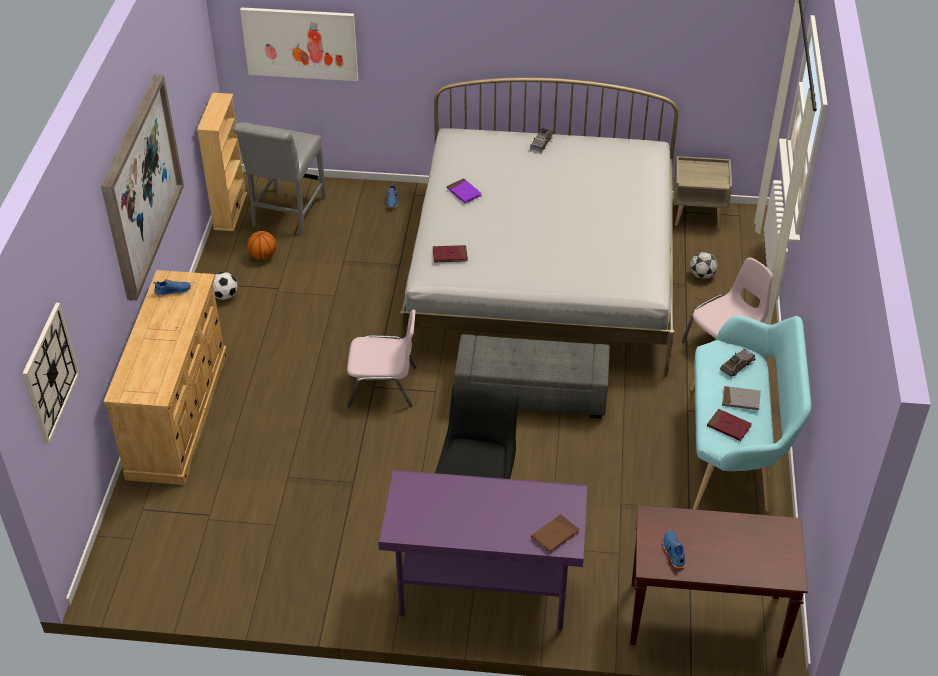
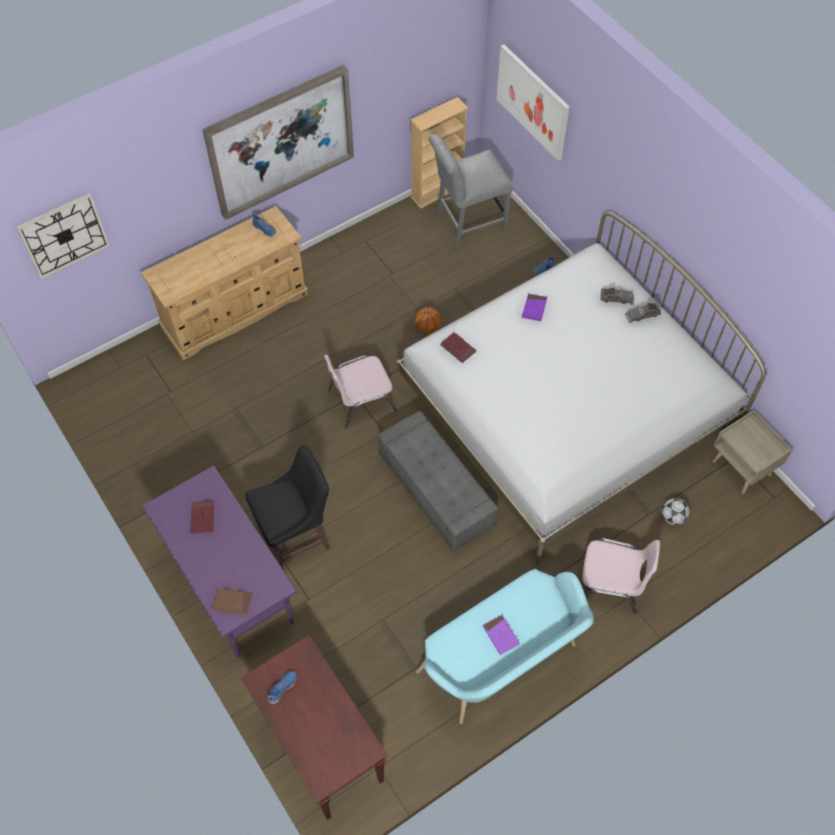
camera: 50 degrees right, 15 degrees up
(225, 296) = (357, 252): football -> none
(263, 256) = (414, 242): basketball -> basketball (427, 328)
(383, 386) = (360, 400): pink chair -> pink chair turned 105 degrees clockwise
(729, 426) = (464, 645): red book -> red book (203, 517)
(737, 365) = (537, 609): grey toy car -> grey toy car (617, 298)
(740, 400) = (501, 635): grey book -> purple book

